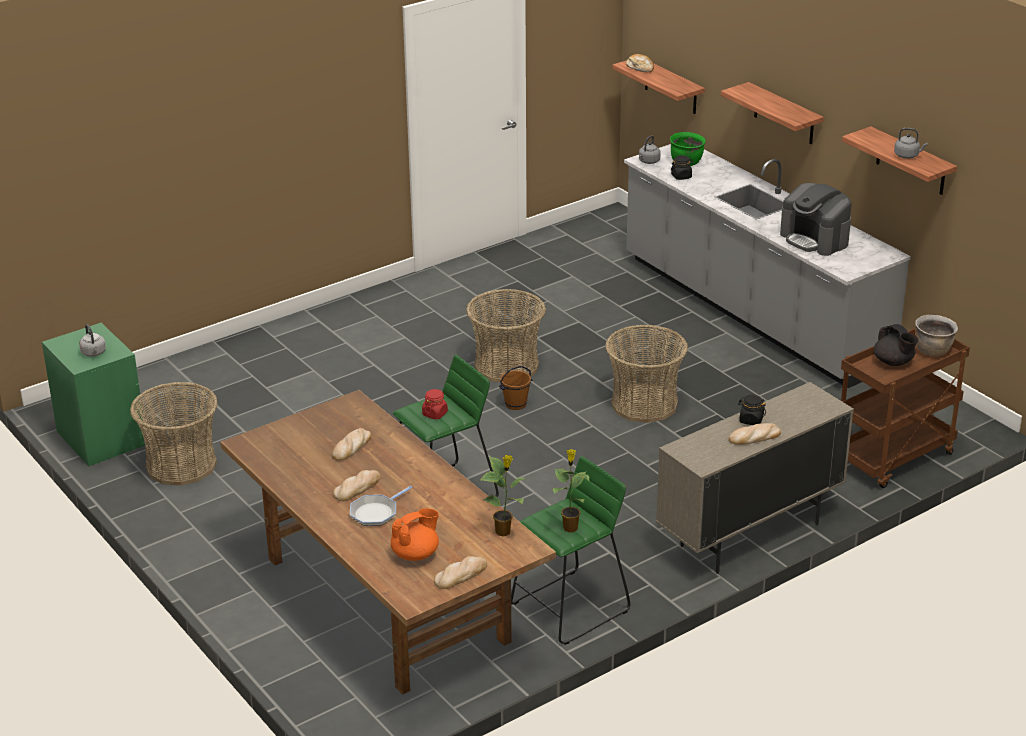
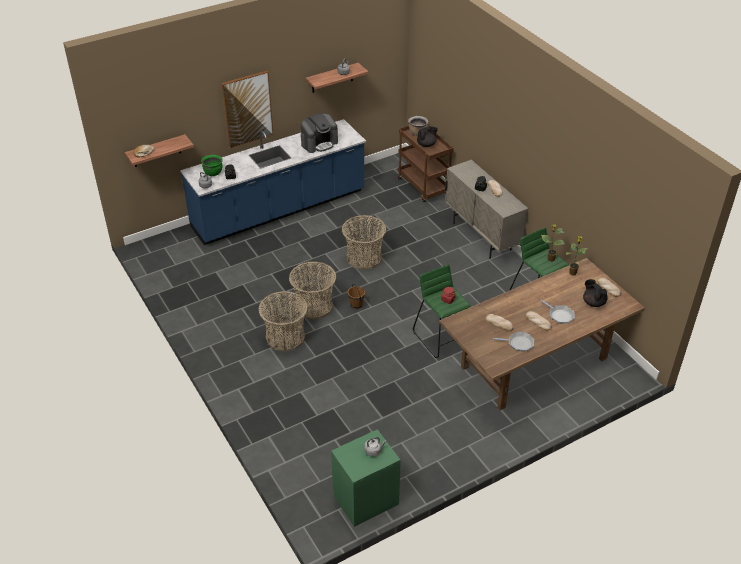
camera: 85 degrees left, 10 degrees up
(181, 465) = (402, 454): basket -> basket (285, 337)
(301, 467) = (519, 343): none -> frying pan
(416, 554) = (593, 302): orange teapot -> black teapot
(752, 313) = (279, 210): grey counter -> blue counter
(784, 114) = (247, 109): shelf -> picture

